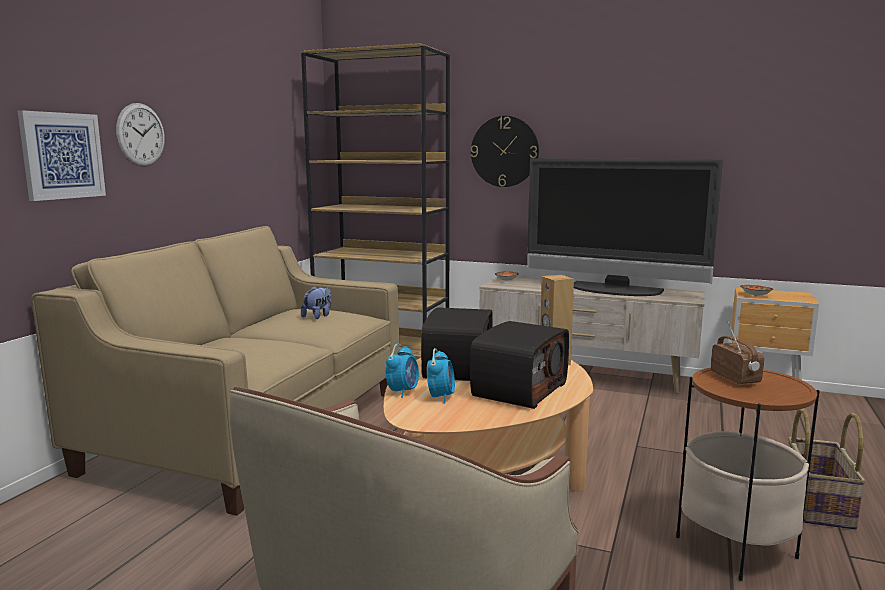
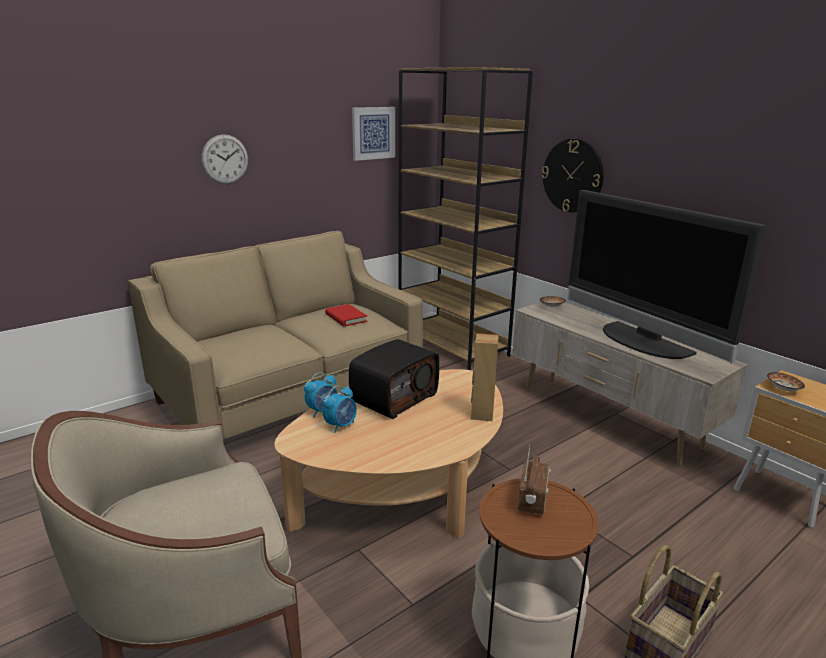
camera: 30 degrees right, 10 degrees up
(62, 156) = (153, 181): picture -> picture (373, 133)
(318, 316) = (346, 318): plush toy -> red book
(518, 389) = (408, 436): radio -> none

